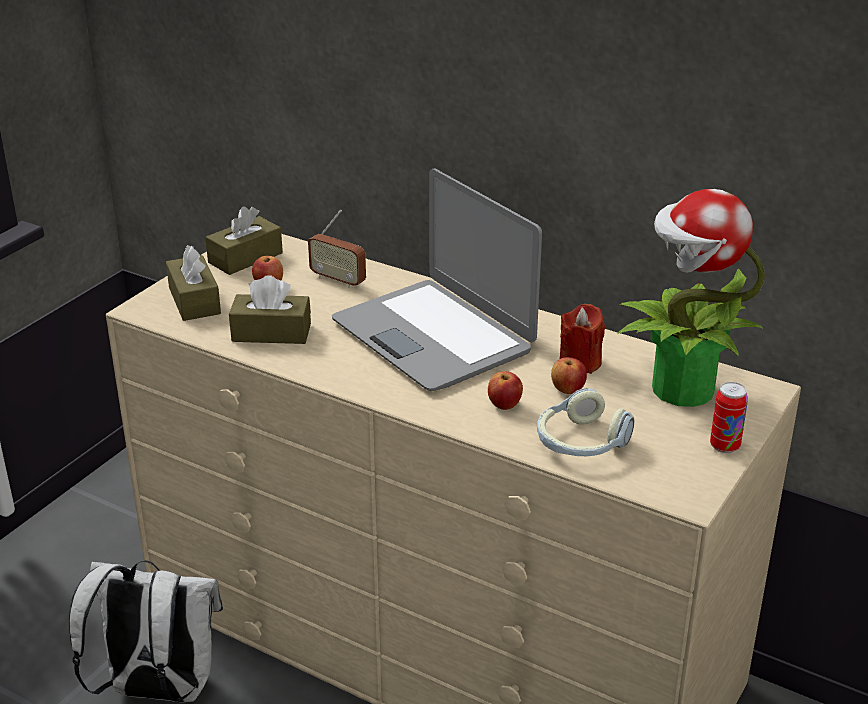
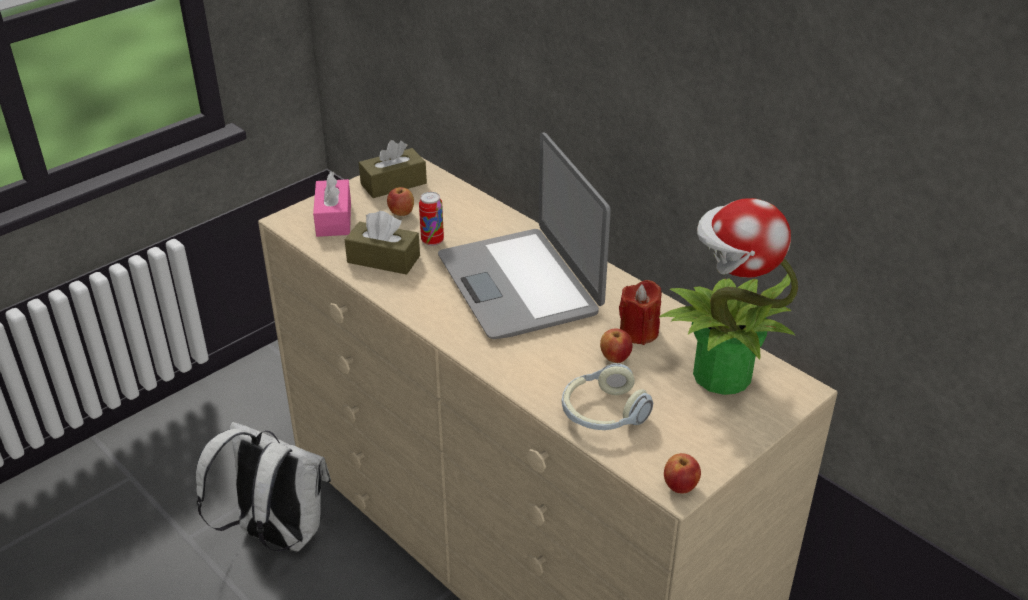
camera: 15 degrees right, 5 degrees up
(194, 301) = (334, 219): brown tissue box -> pink tissue box
(338, 280) = (462, 216): radio -> none
(504, 405) = (552, 363): apple -> apple (680, 486)
(724, 446) = (735, 440): can -> can (432, 241)

